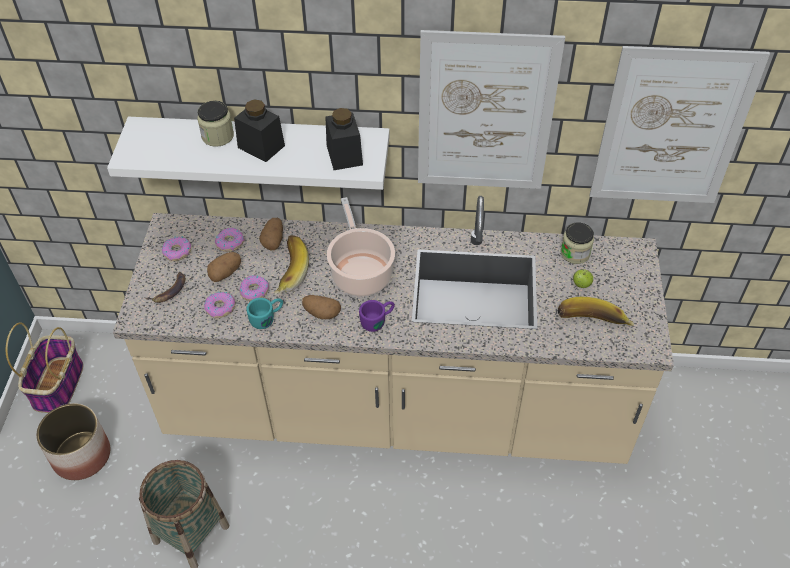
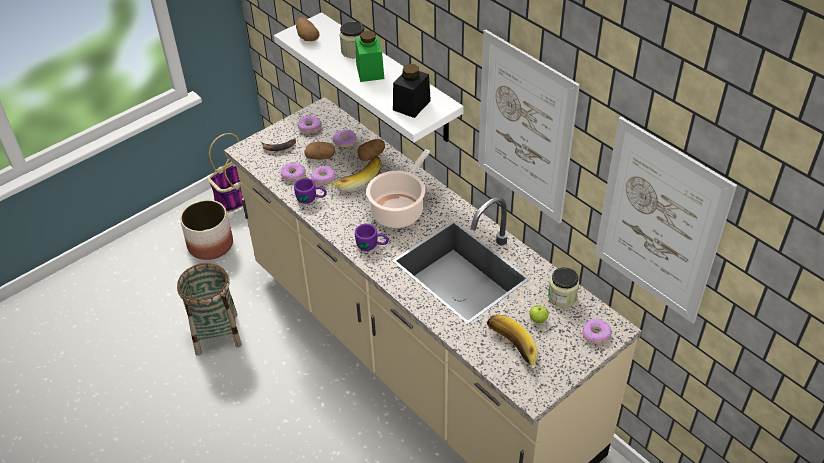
camera: 45 degrees right, 5 degrees down
(261, 146) = (370, 71): black jar -> green jar
(267, 317) = (311, 198): turquoise mug -> purple mug
(321, 313) = (344, 217): potato -> potato (307, 37)
(632, 265) = (595, 334): none -> donut

